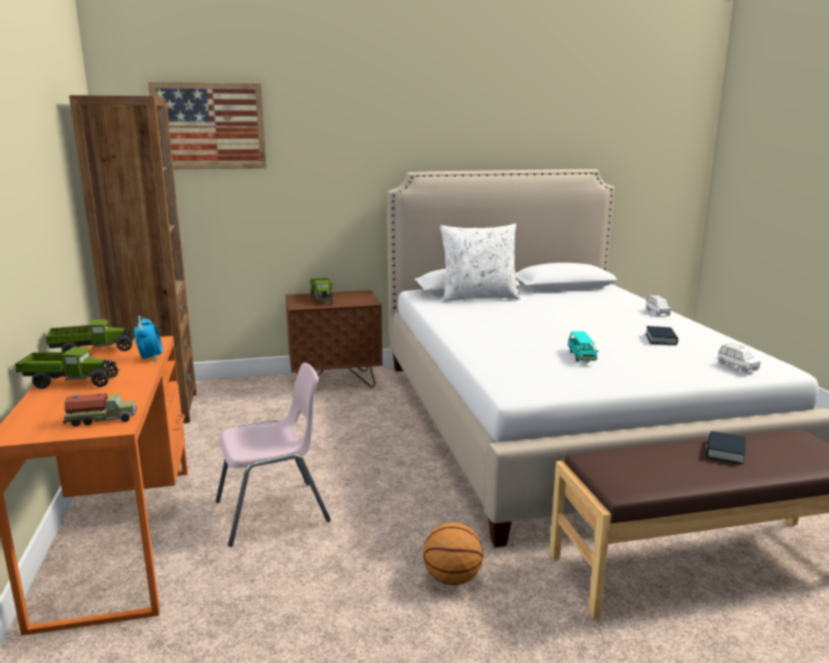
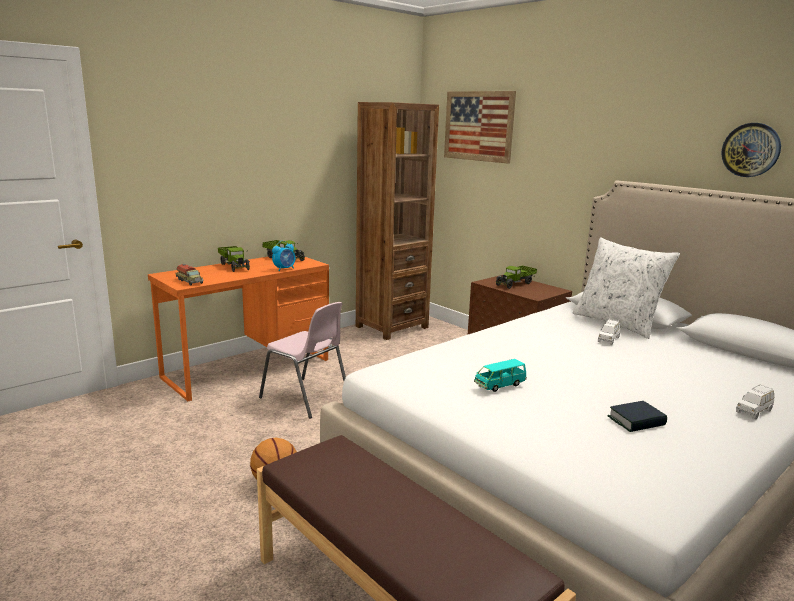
camera: 60 degrees right, 0 degrees up
(507, 135) = (751, 150): none -> wall clock
(725, 452) = (419, 516): book -> none
(737, 367) = (600, 475): white toy car -> white toy car (608, 339)

